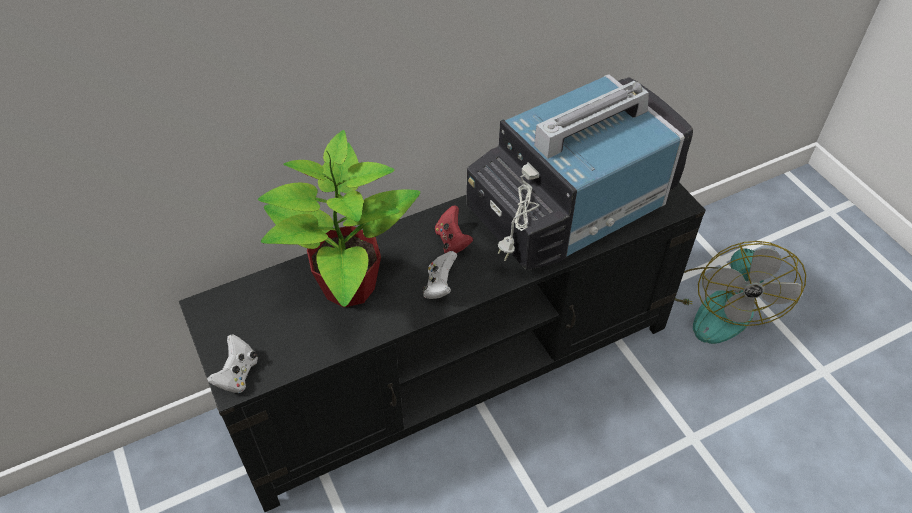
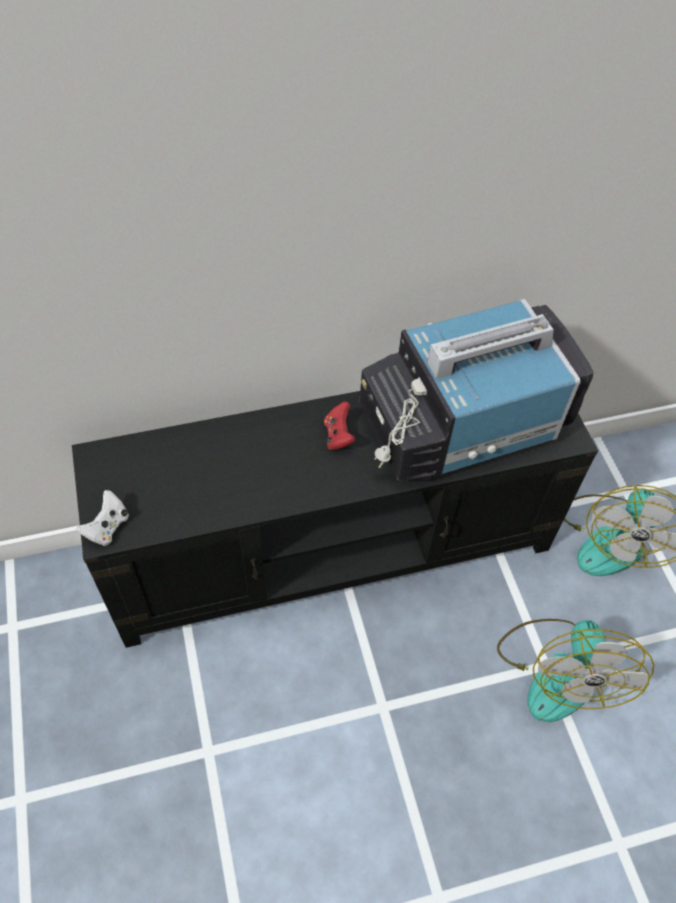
camera: 10 degrees right, 5 degrees up
(347, 287) = (227, 462): potted plant -> none
(439, 286) = (314, 478): white game controller -> none
(706, 440) = (558, 670): none -> fan

